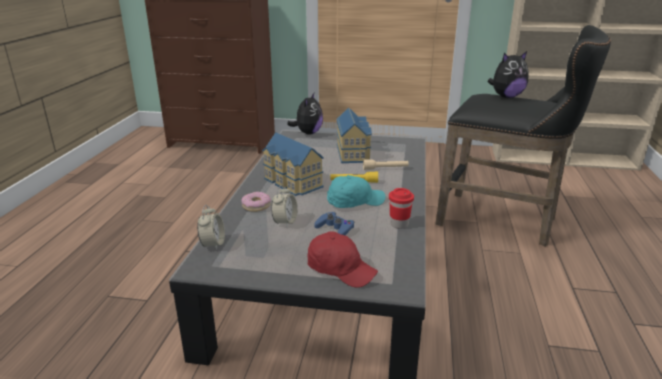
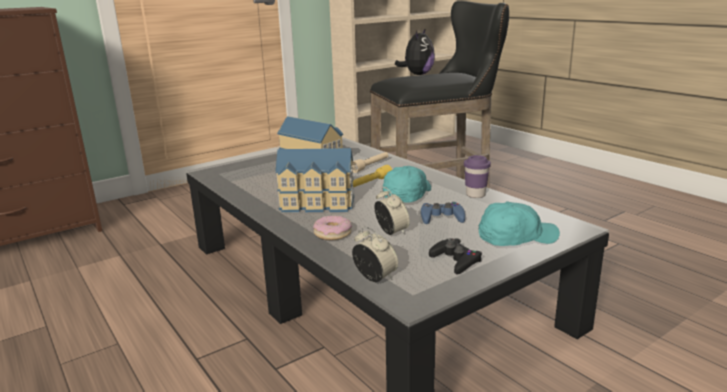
camera: 45 degrees left, 5 degrees down
(271, 260) = (455, 260): none -> black game controller
(308, 133) = (226, 165): plush toy -> none
(340, 269) = (515, 238): red cap -> turquoise cap
(399, 224) = (475, 195): red cup -> purple cup

